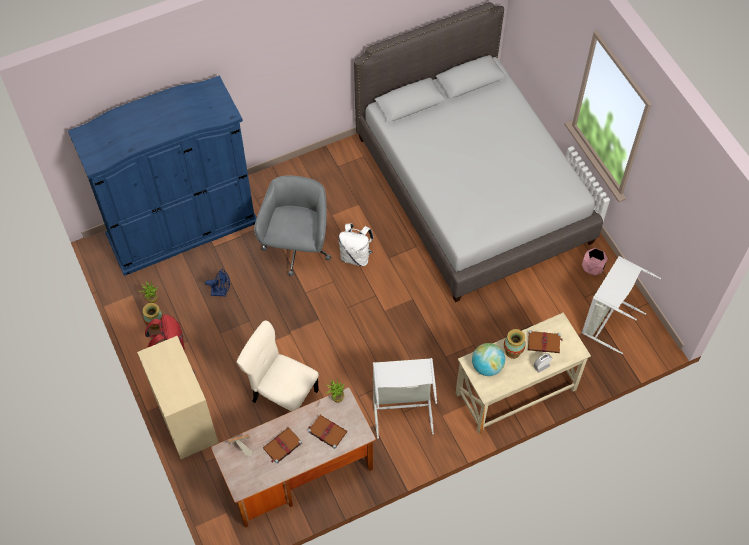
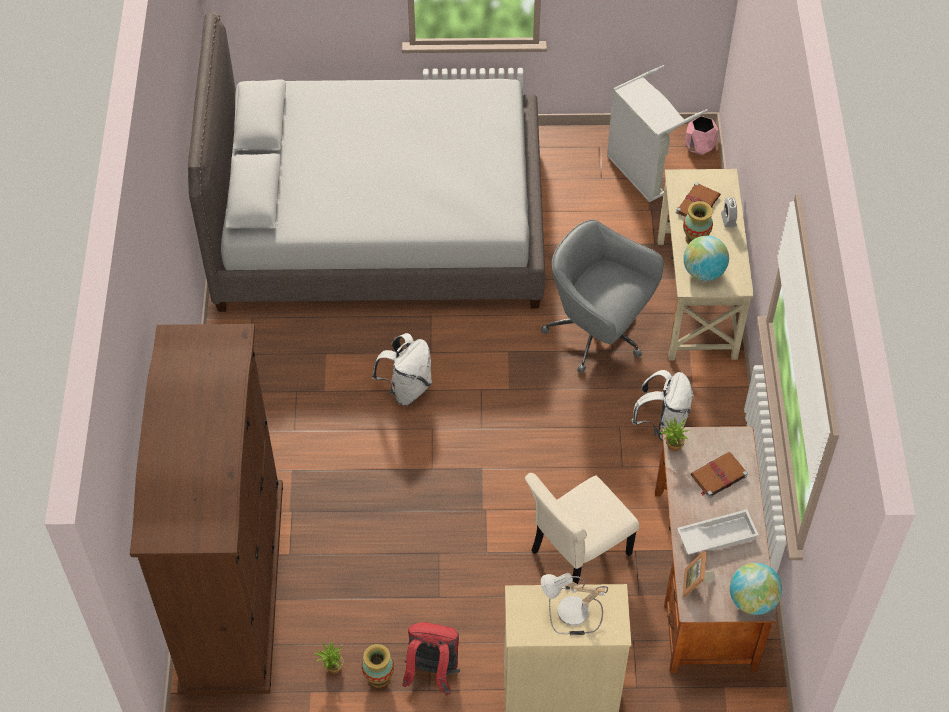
camera: 65 degrees left, 5 degrees down
(172, 377) = (571, 614): none -> table lamp
(182, 228) = (232, 585): blue wardrobe -> brown wardrobe
(221, 292) = (372, 571): blue fan -> none
(243, 483) = (752, 600): none -> globe
(282, 446) = (716, 535): brown book -> white tray
(297, 248) = (353, 451): grey office chair -> grey office chair (598, 333)
(402, 408) = (662, 425): grey laundry basket -> white backpack
(592, 268) = (564, 154): pink planter -> pink planter (700, 146)

